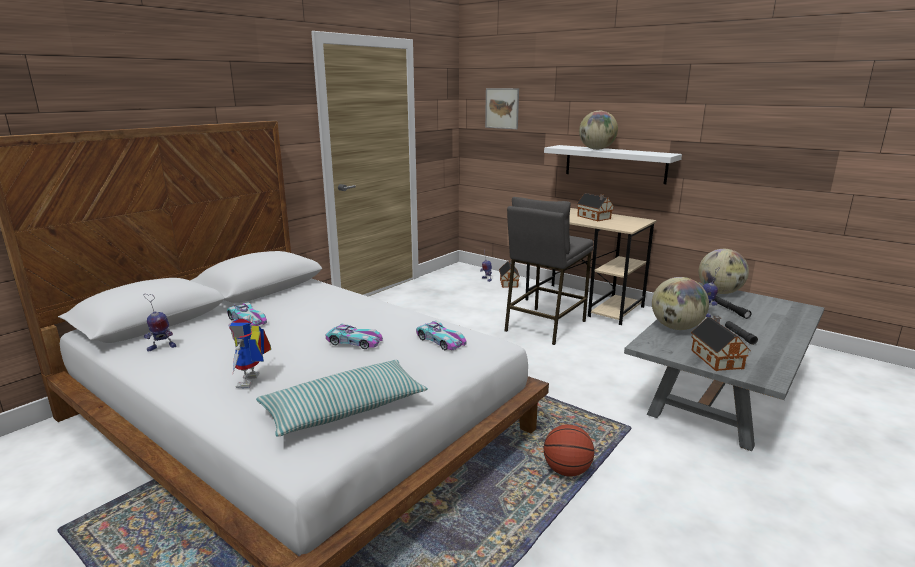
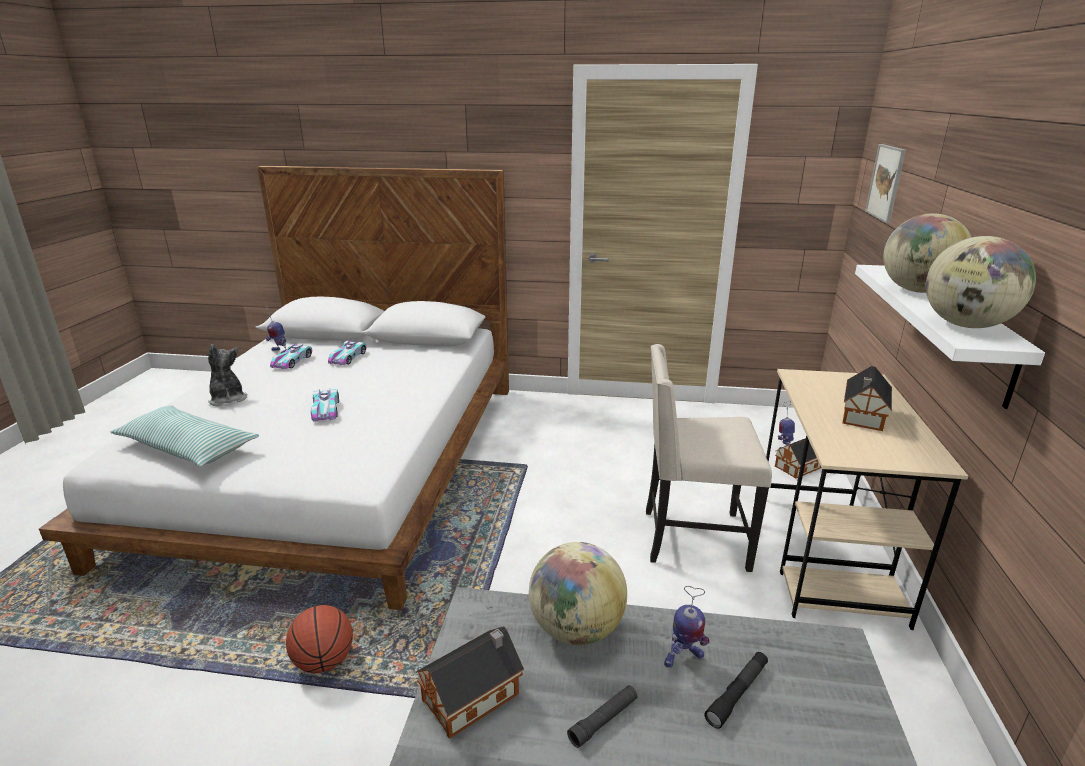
camera: 60 degrees right, 5 degrees up
(252, 382) = (227, 399): toy robot -> plush toy
(441, 341) = (352, 448): toy car -> toy car (292, 361)
(544, 325) = (692, 539): grey stool -> beige chair
(719, 292) = (832, 667): globe -> globe (966, 325)

